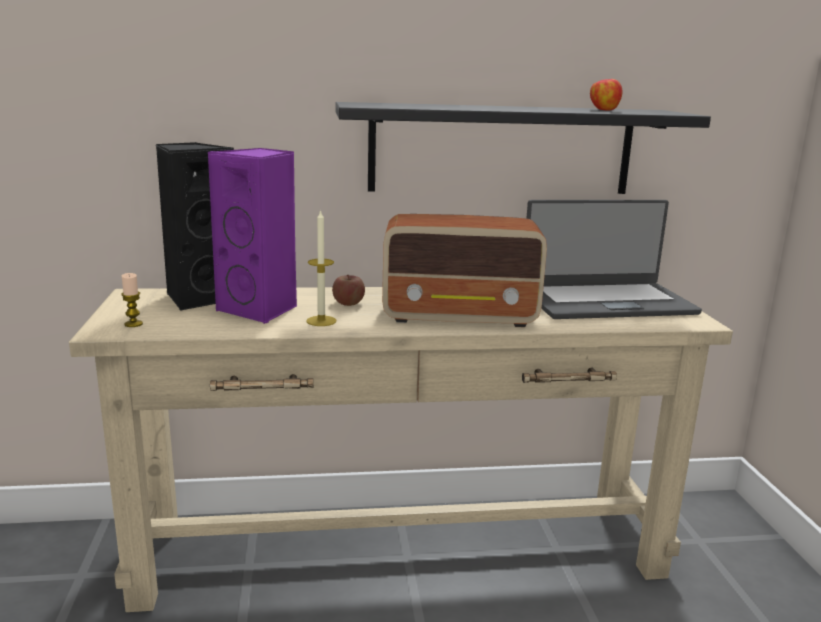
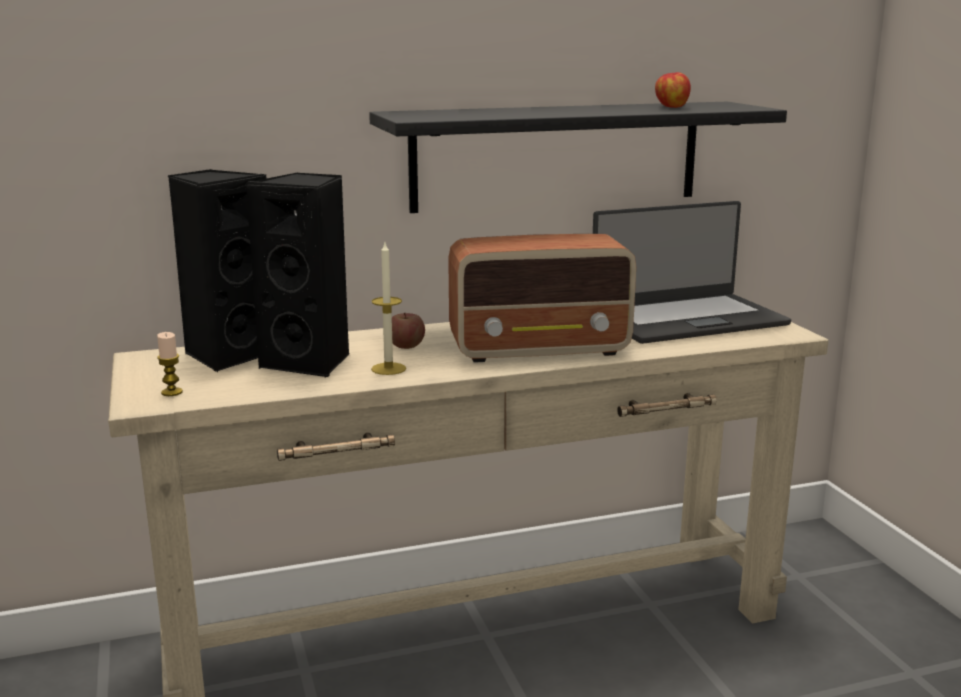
camera: 10 degrees left, 0 degrees up
(261, 310) = (310, 362): purple speaker -> black speaker

